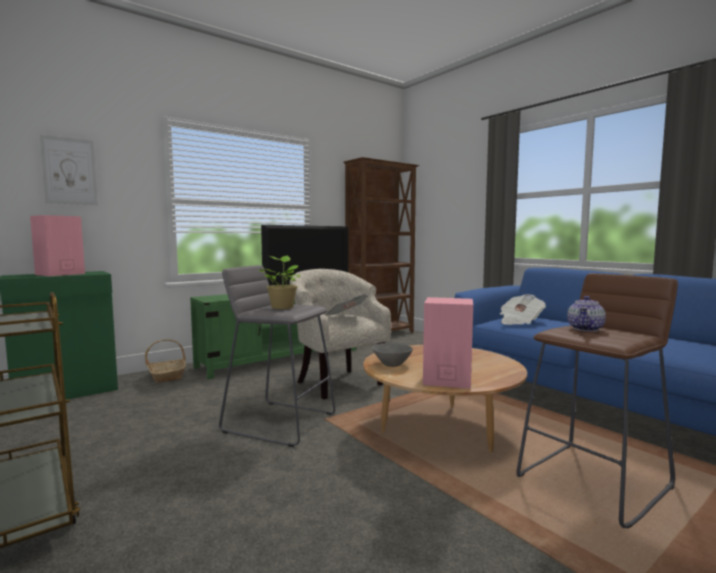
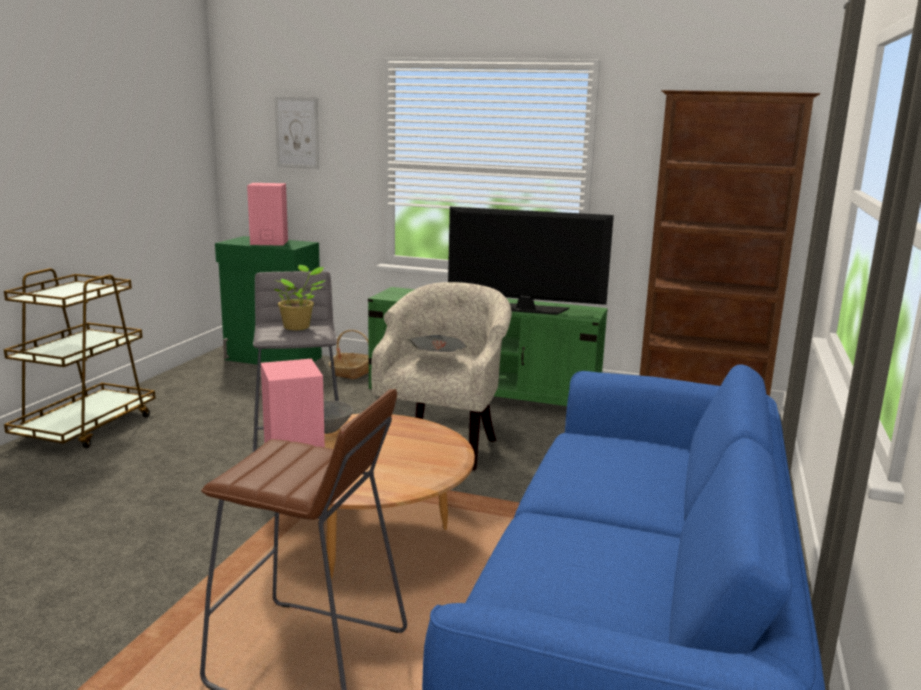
camera: 55 degrees right, 10 degrees up
(519, 322) = (595, 452): newspaper -> none
(585, 329) = (308, 458): teapot -> none

